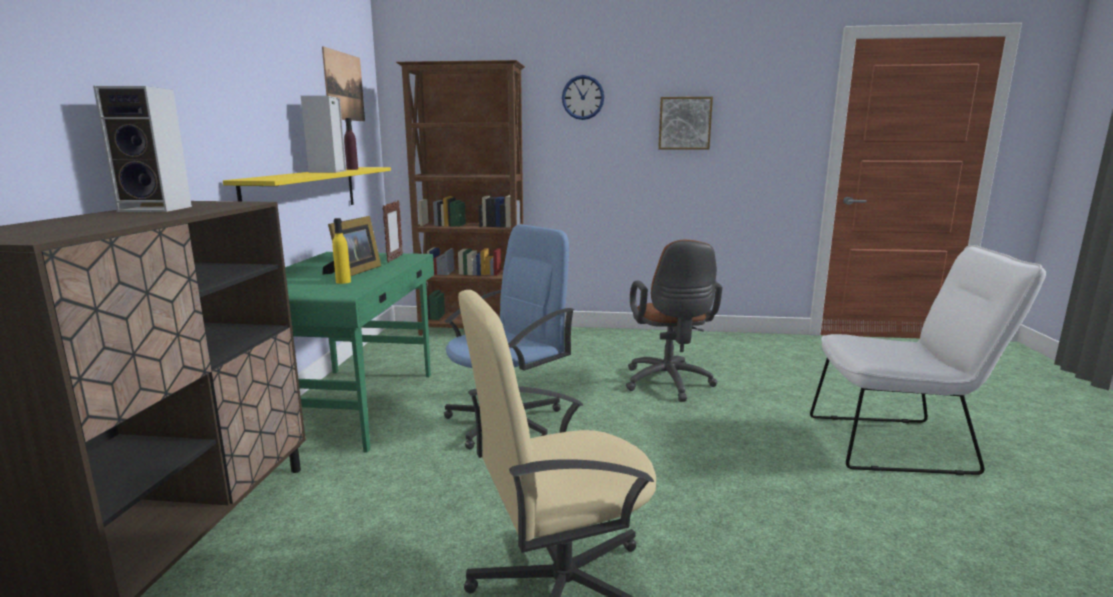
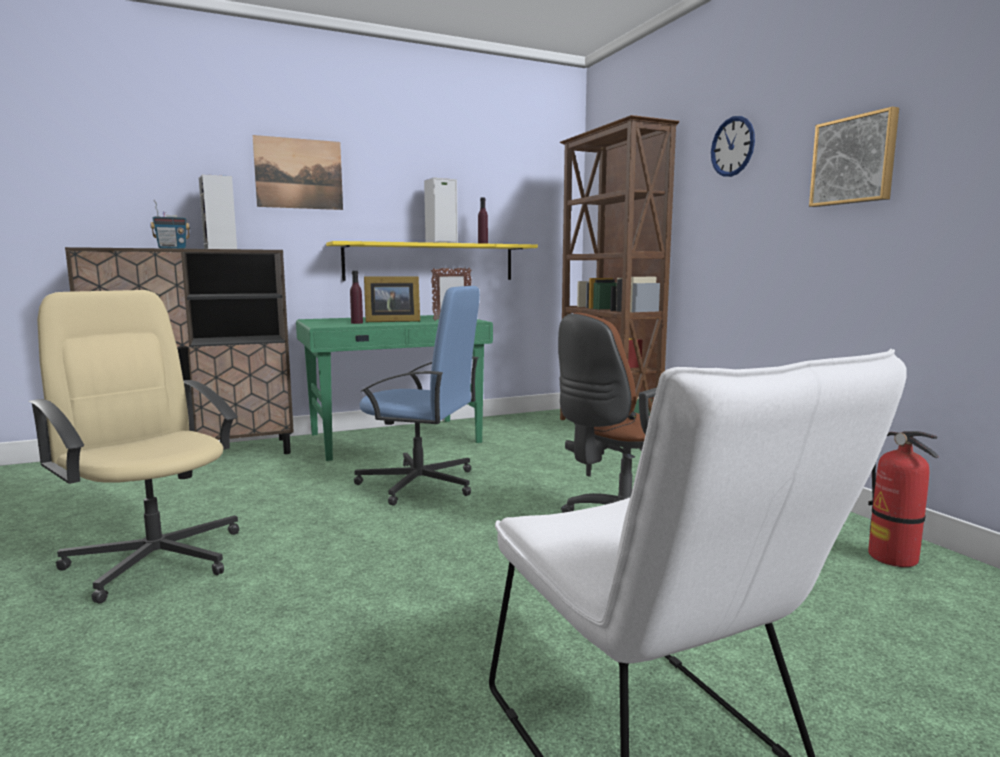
camera: 60 degrees right, 5 degrees down
(148, 218) = (172, 248): none -> radio
(343, 282) = (357, 323): yellow bottle -> purple bottle
(344, 86) = (515, 172): picture -> picture (299, 173)
(751, 344) = (893, 558): none -> fire extinguisher

